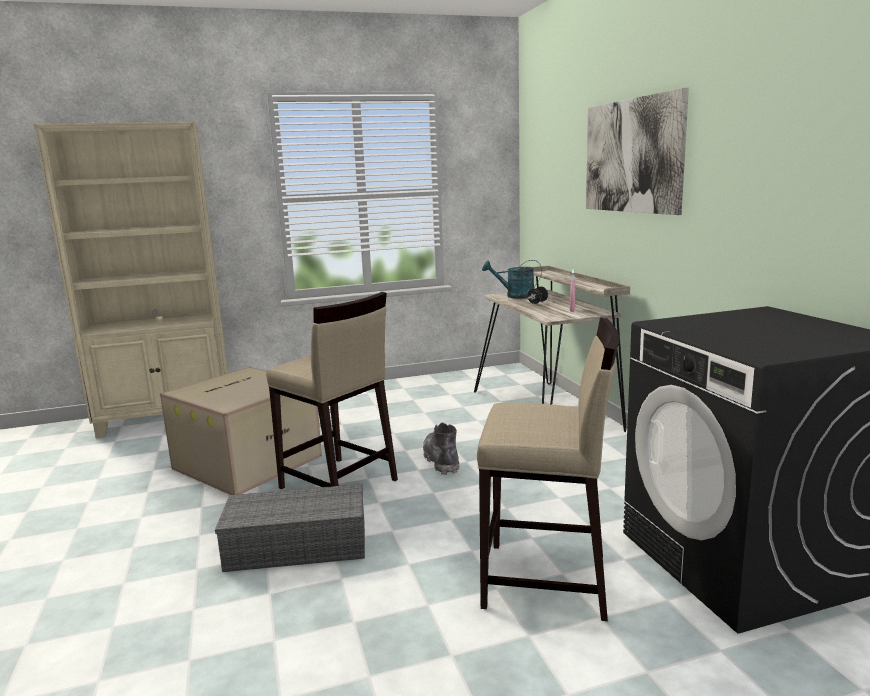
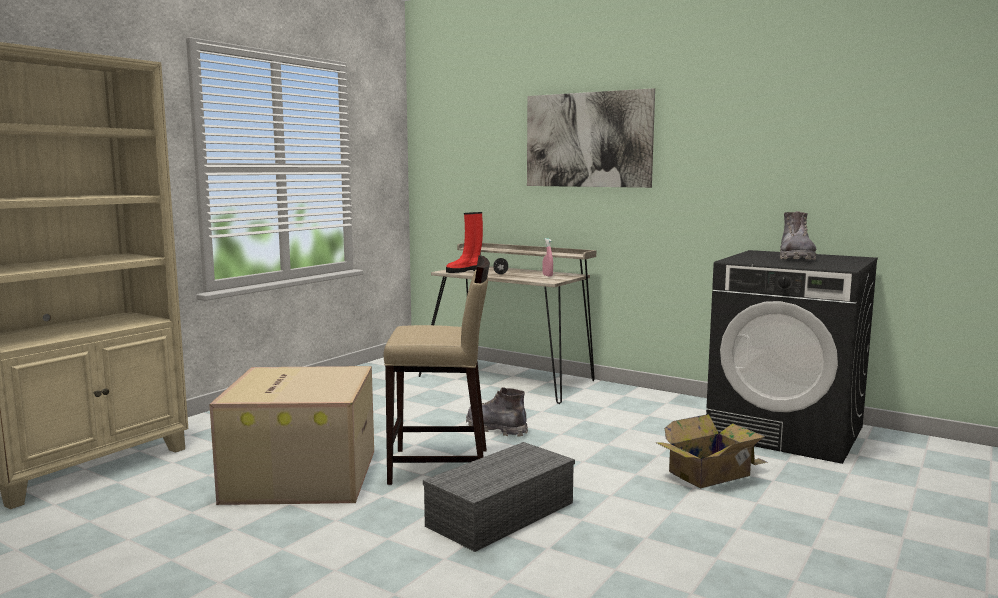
camera: 40 degrees left, 5 degrees down
(515, 296) = (464, 271): turquoise watering can -> red boot
(546, 580) = (712, 474): beige stool -> cardboard box
(769, 328) = (795, 258): none -> grey boot

